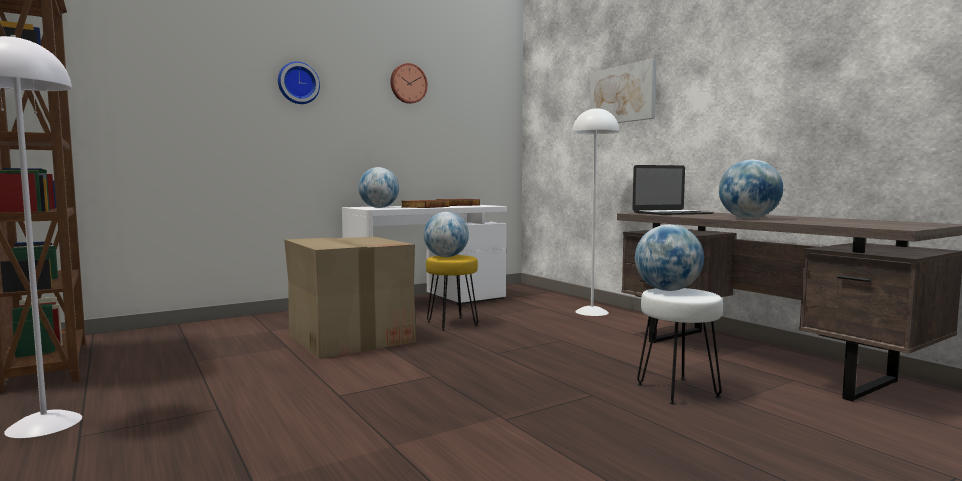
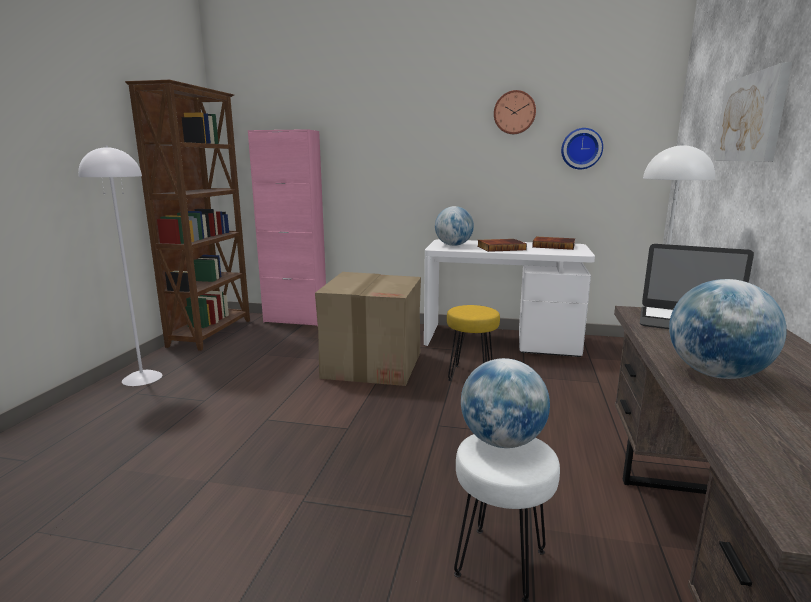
camera: 45 degrees right, 10 degrees up
(161, 330) = (295, 320): none -> pink cabinet
(298, 83) = (401, 125): wall clock -> wall clock (581, 148)
(446, 257) = (467, 309): globe -> none

